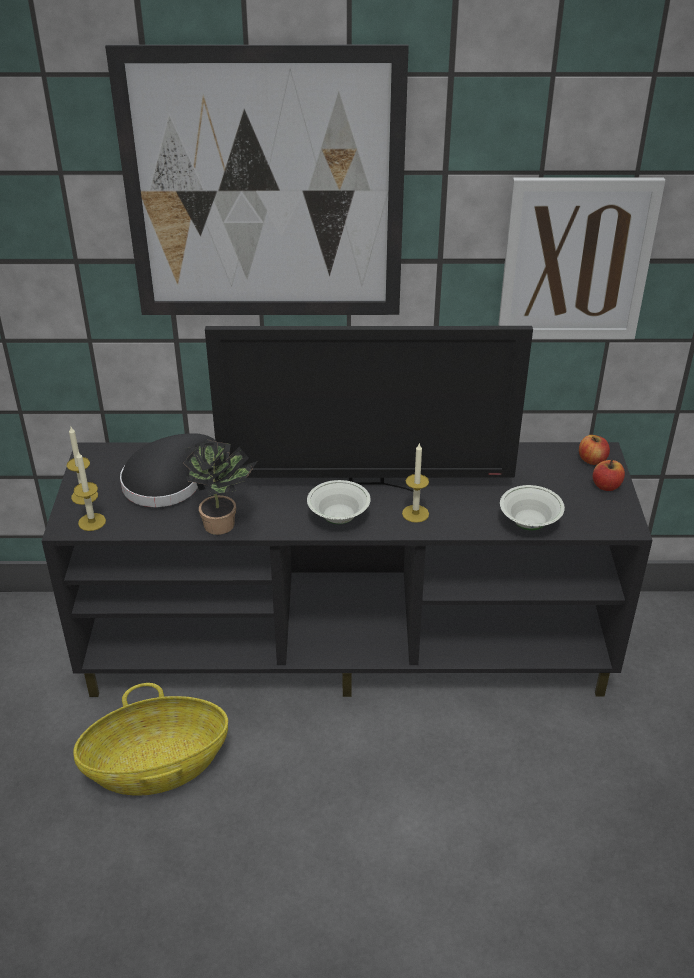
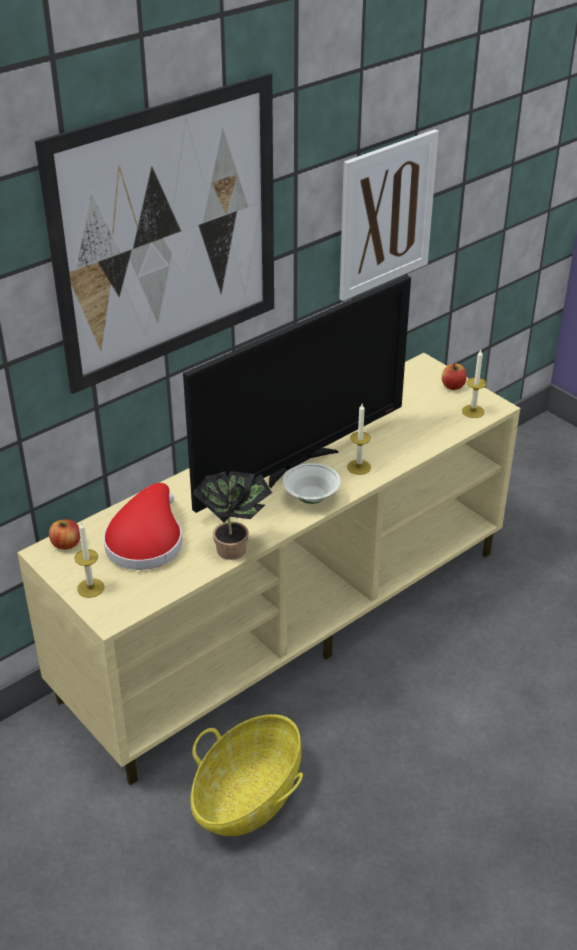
camera: 40 degrees left, 0 degrees up
(92, 522) = (126, 603): candle -> candle (473, 411)
(168, 482) = (146, 540): black hat -> red hat
(348, 646) = (289, 622): black tv stand -> beige tv stand
(529, 523) = (438, 435): white bowl -> none
(592, 460) = (423, 373): apple -> apple (66, 544)

